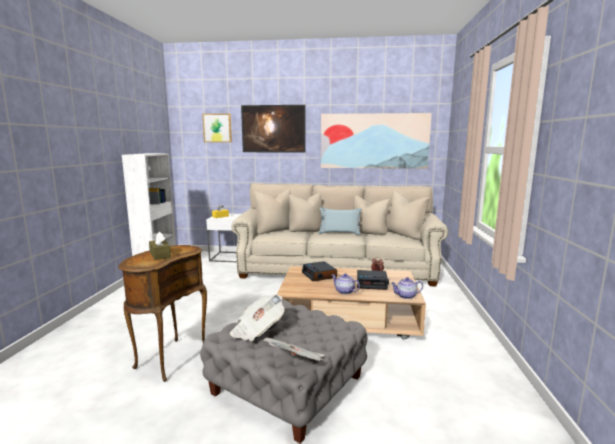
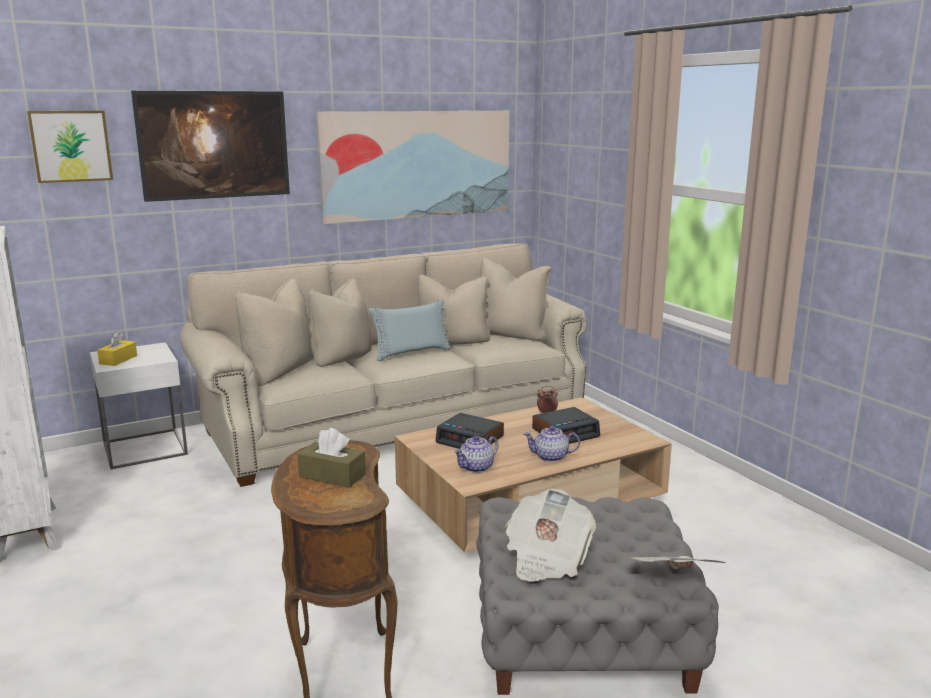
camera: 35 degrees left, 5 degrees up
(406, 296) = (636, 439): teapot -> teapot (477, 467)

